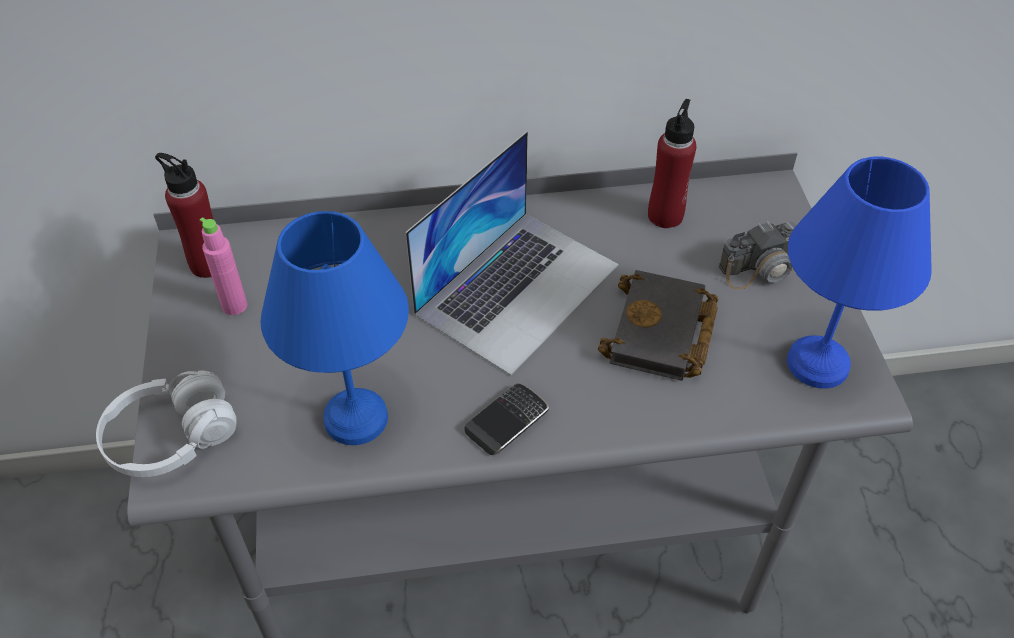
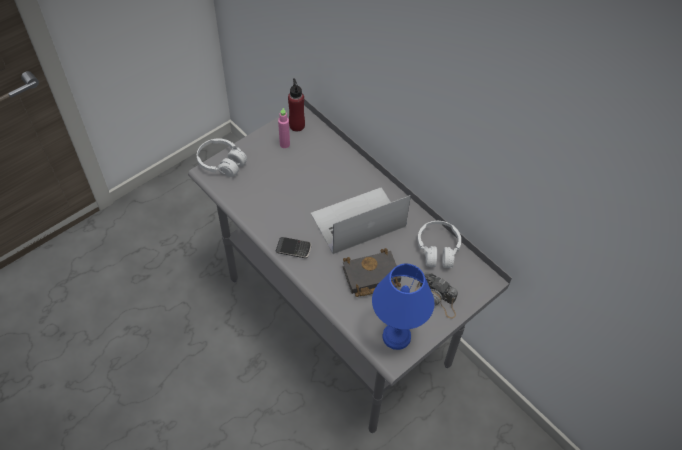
camera: 55 degrees right, 5 degrees up
(352, 419) = (262, 205): blue table lamp -> none
(518, 288) = (357, 220): laptop -> laptop turned 150 degrees clockwise
(665, 215) = (438, 249): red bottle -> white headphones

